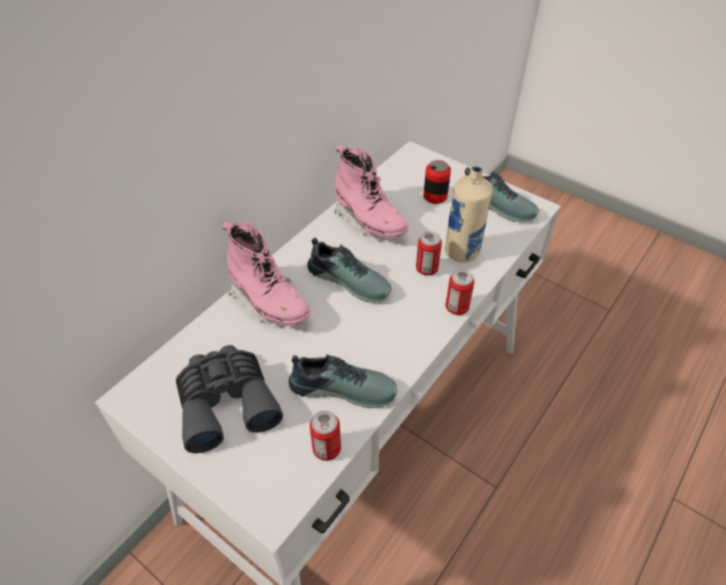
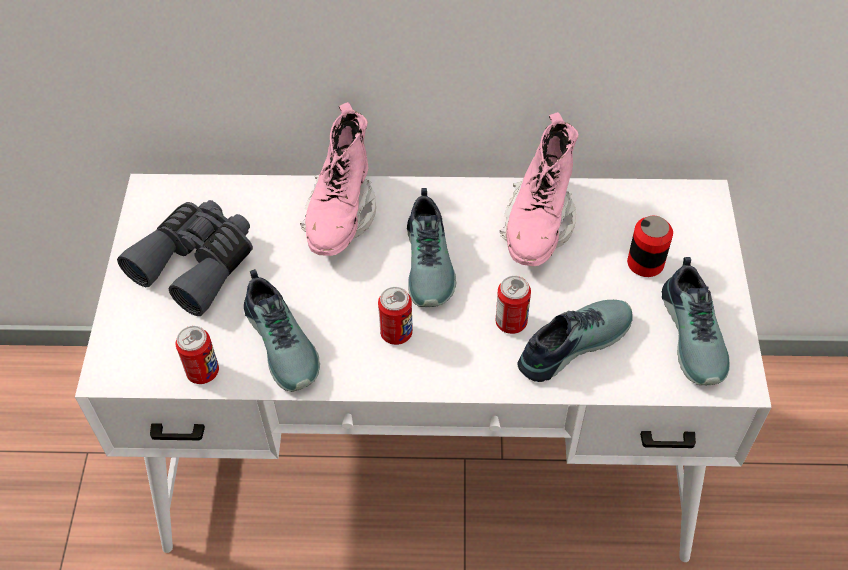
camera: 55 degrees right, 5 degrees up
(457, 307) = (476, 383): can -> can (396, 333)
(462, 252) = (571, 342): beige bottle -> shoe

